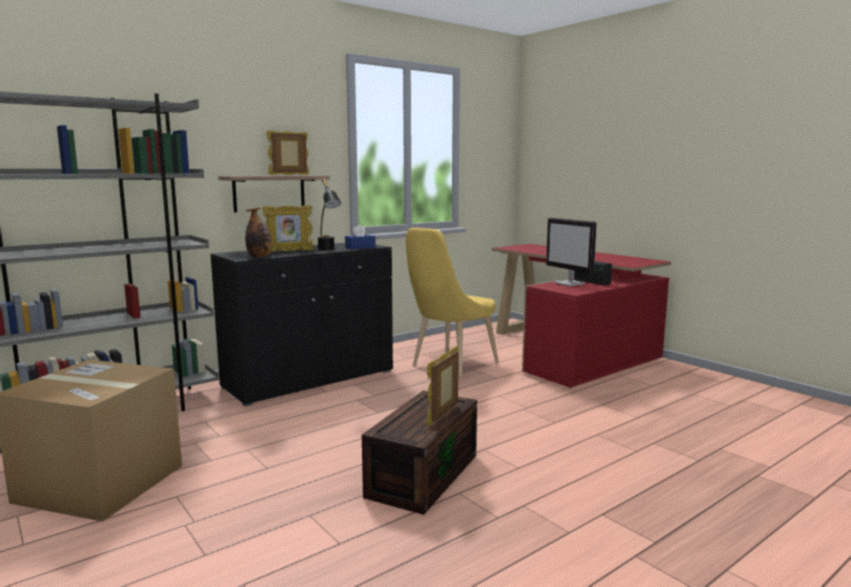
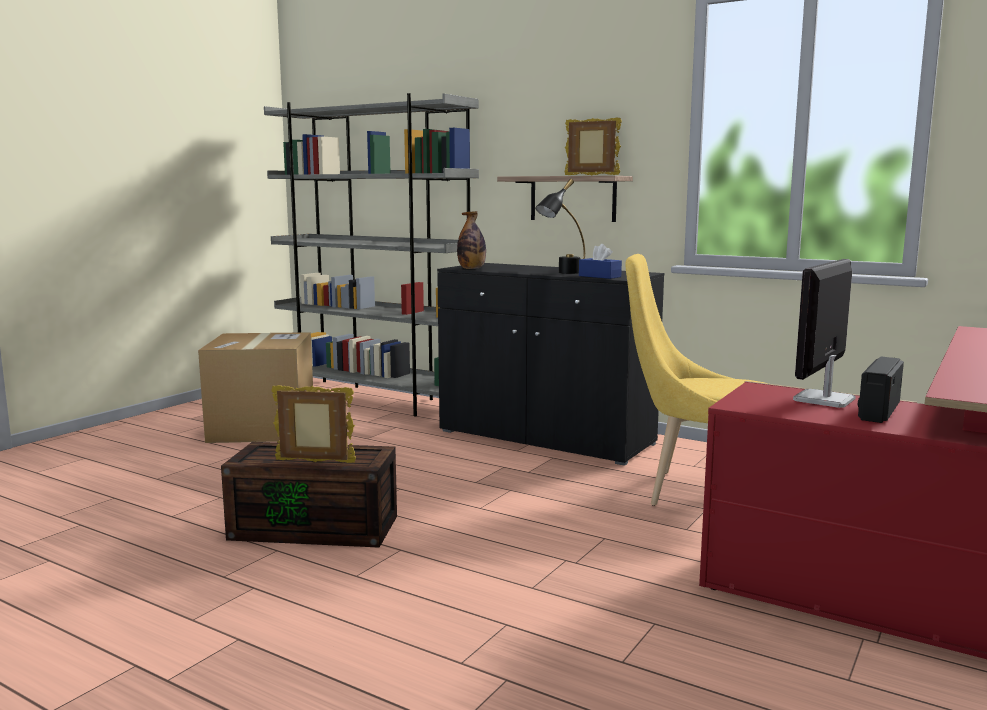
camera: 70 degrees right, 0 degrees up
(289, 251) = (526, 269): picture frame -> none

